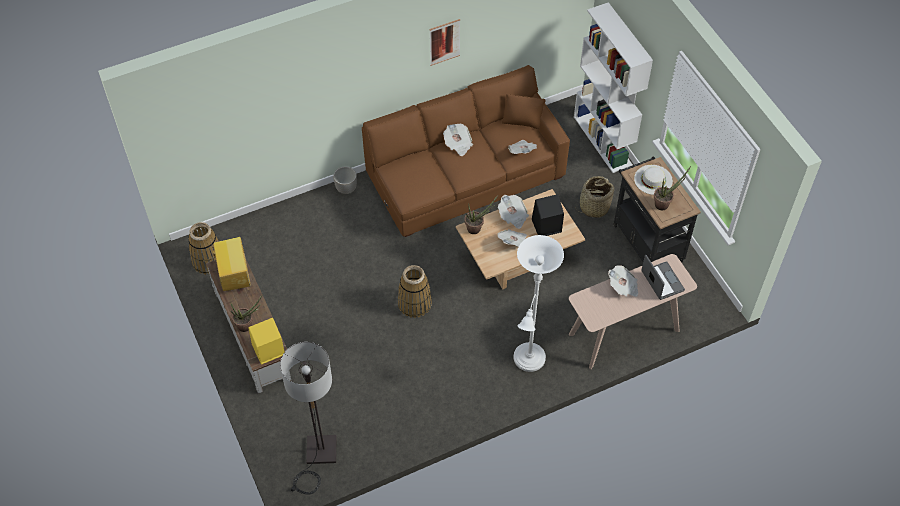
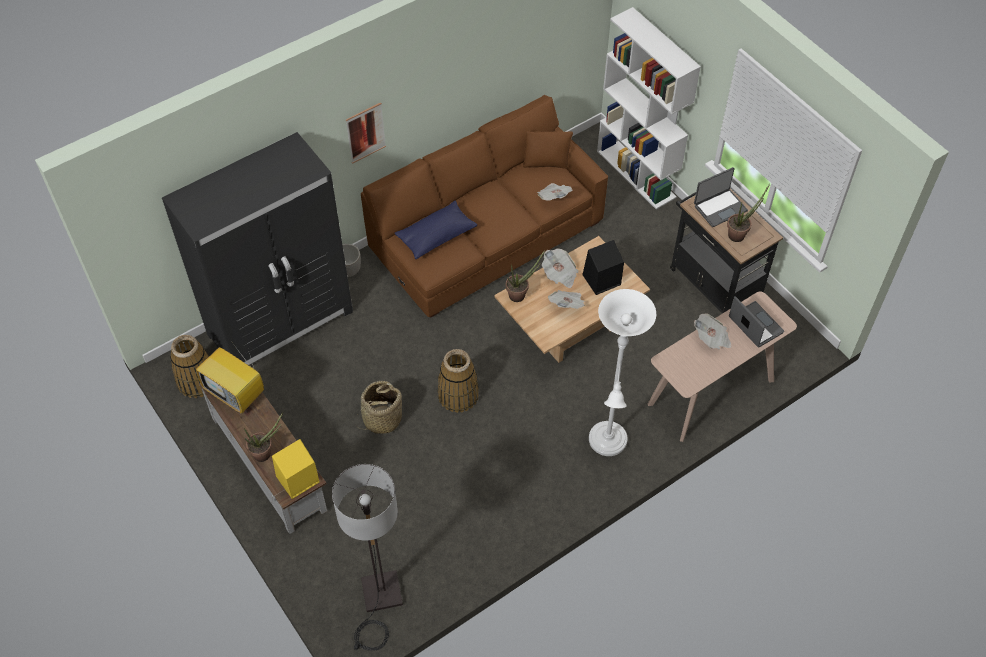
camera: 10 degrees left, 0 degrees up
(233, 275) = (236, 393): television -> television turned 150 degrees clockwise
(284, 224) = (282, 323): none -> black cabinet
(418, 171) = (436, 236): none -> blue pillow
(444, 42) = (449, 77): picture -> picture (365, 133)
(458, 144) = (477, 199): newspaper -> none
(594, 207) = (643, 251): basket -> basket (382, 418)
(653, 179) = (719, 208): white hat -> laptop

